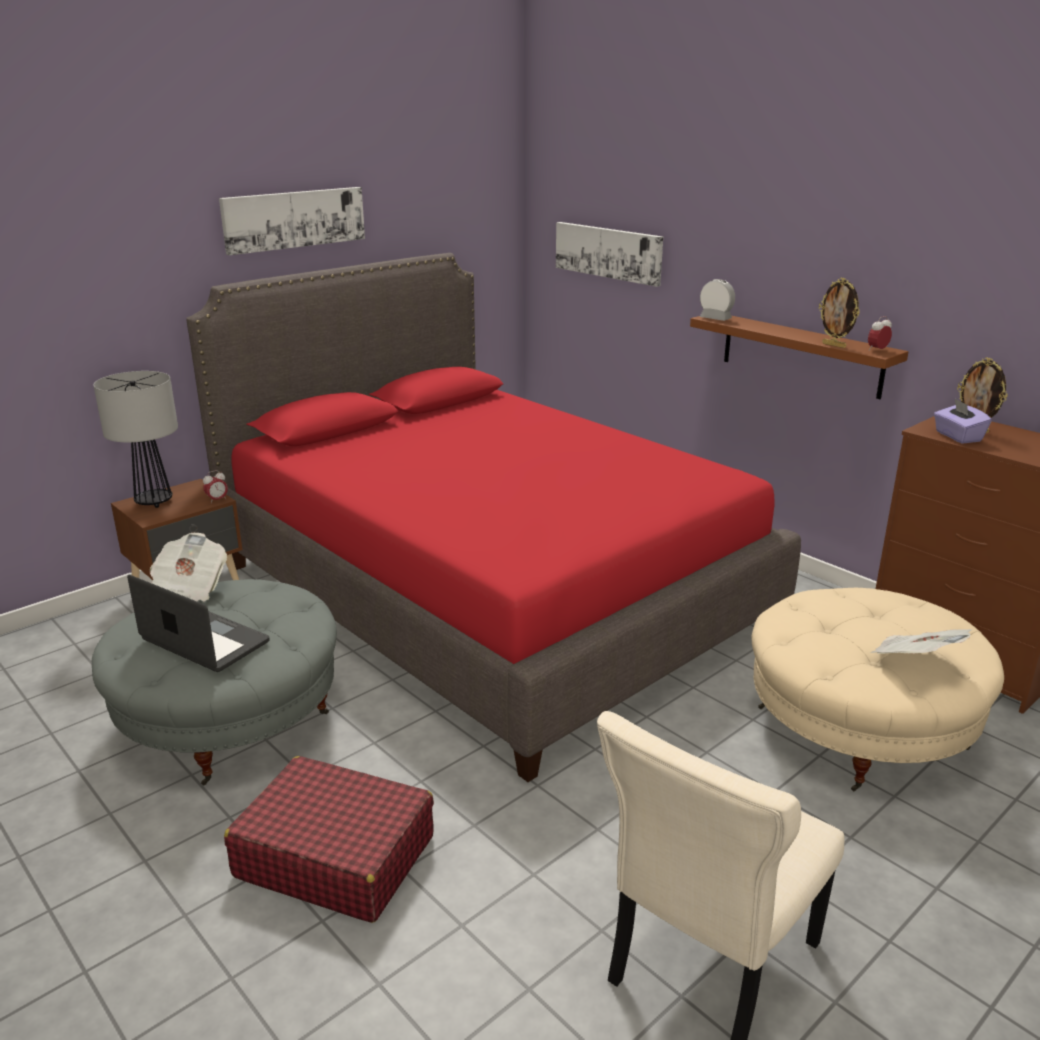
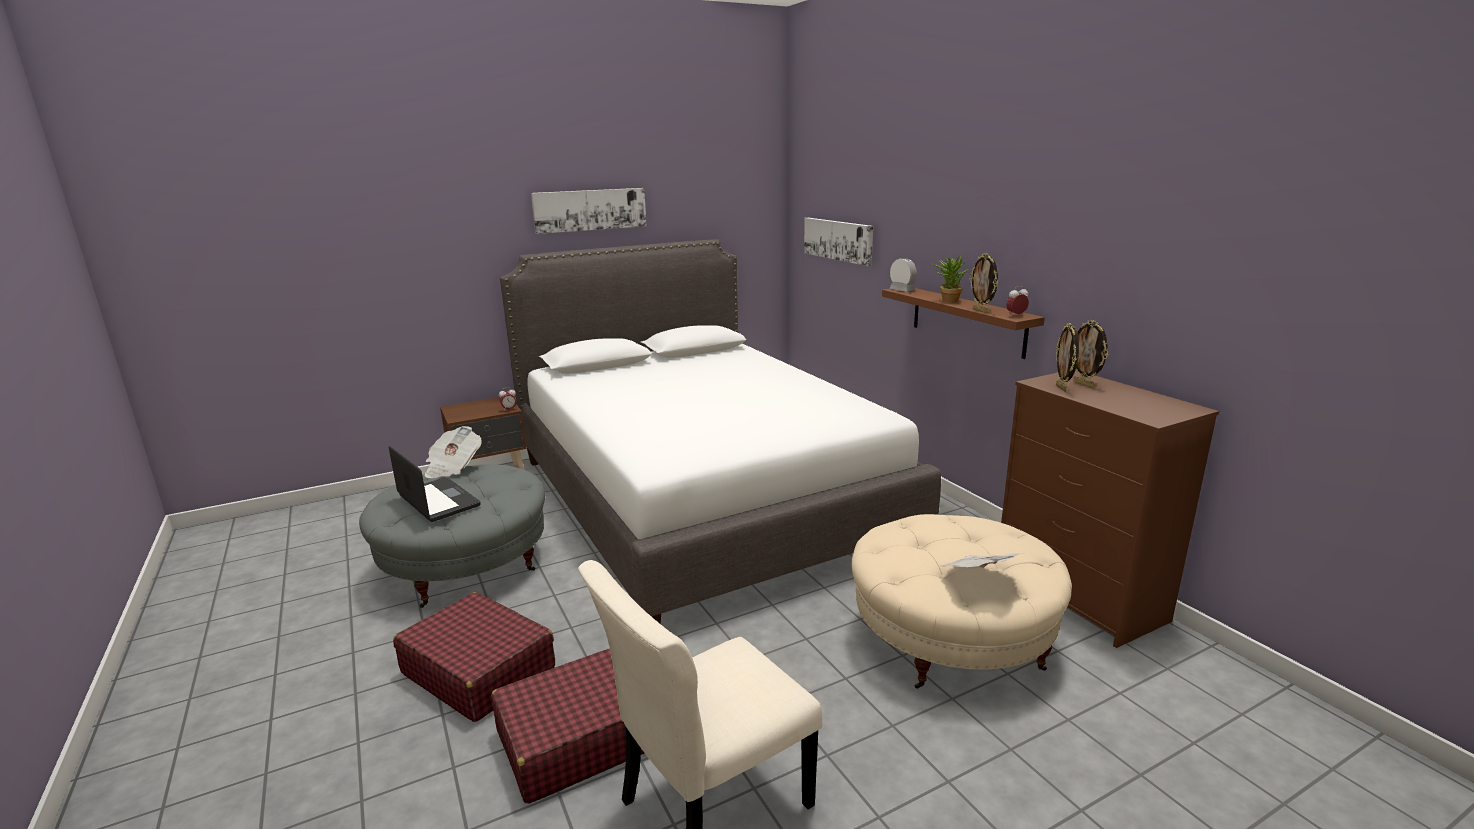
camera: 15 degrees right, 5 degrees down
(153, 502) = (467, 408): table lamp -> none
(489, 592) = (703, 499): red bed -> white bed
(515, 917) = (580, 738): none -> red suitcase
(782, 332) = (948, 300): none -> potted plant
(957, 437) = (1062, 388): purple tissue box -> picture frame

